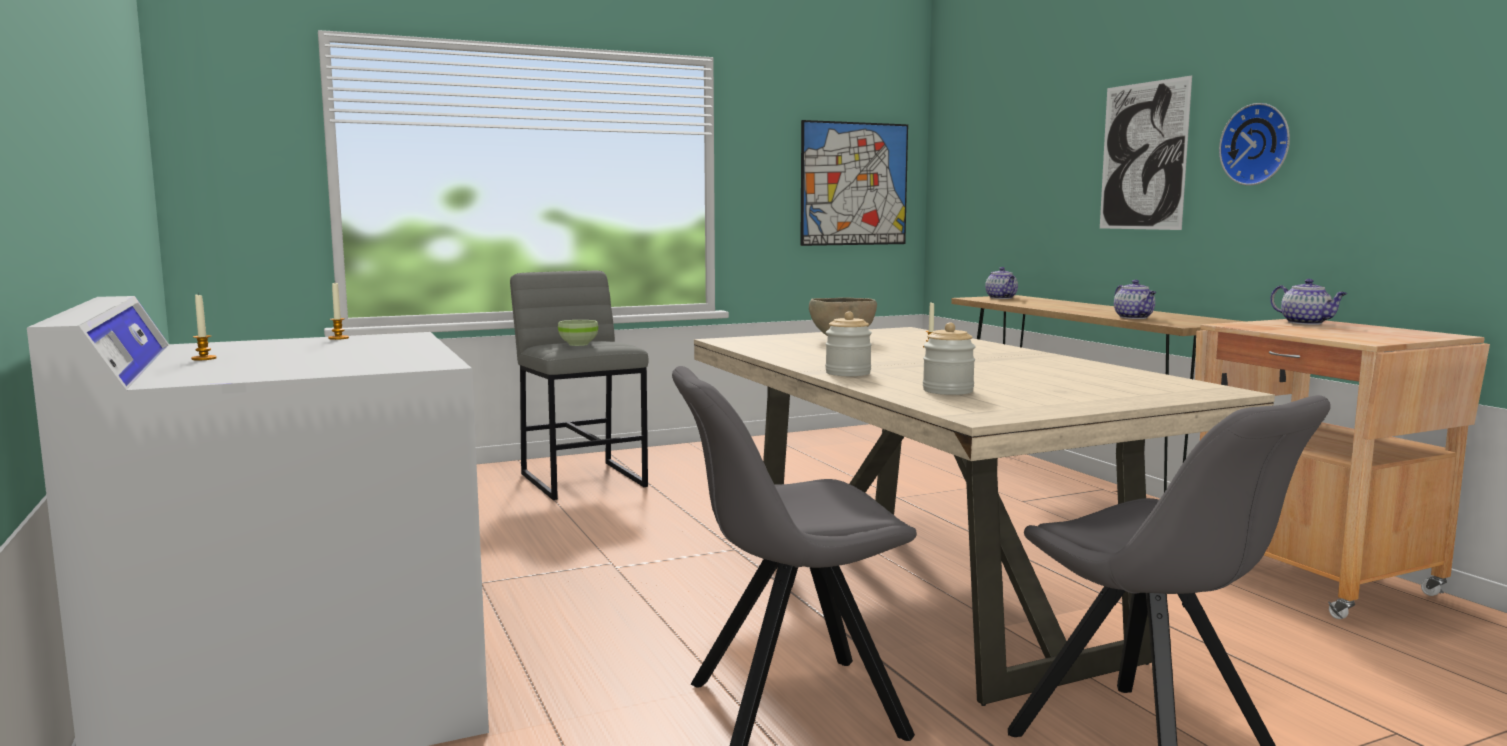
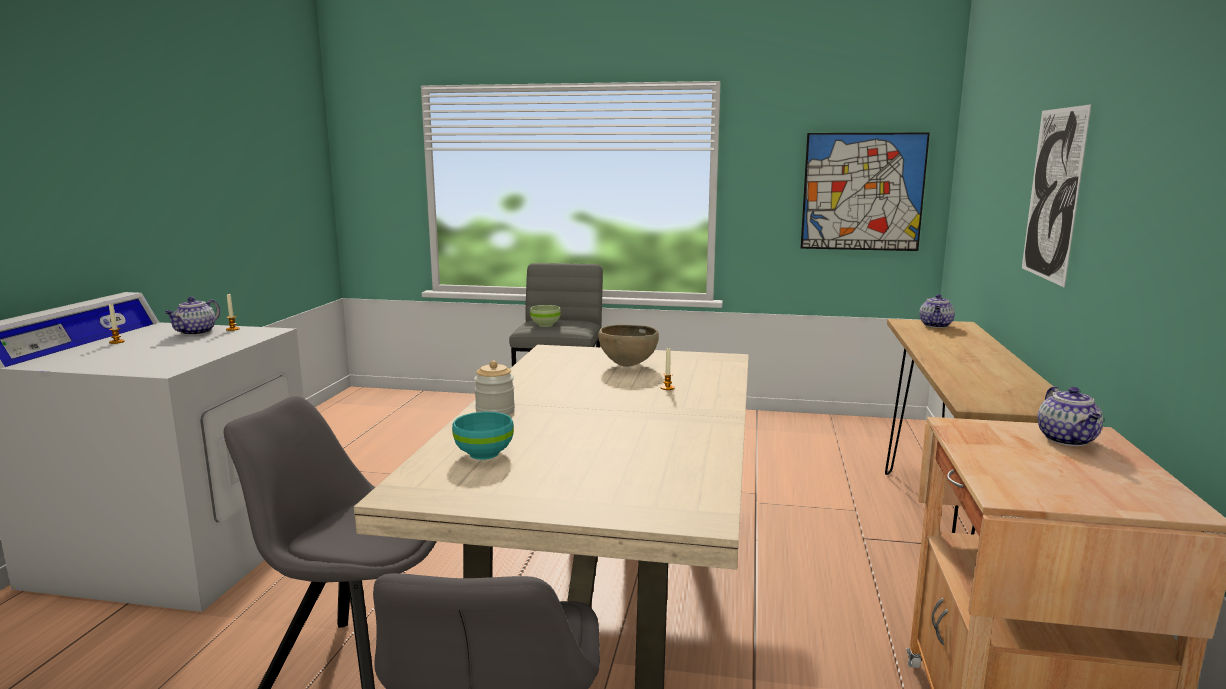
camera: 35 degrees right, 5 degrees up
(948, 391) = (485, 453): jar -> turquoise bowl
(1134, 317) = (963, 382): teapot -> teapot (195, 332)
(1258, 144) = (1121, 199): wall clock -> none

